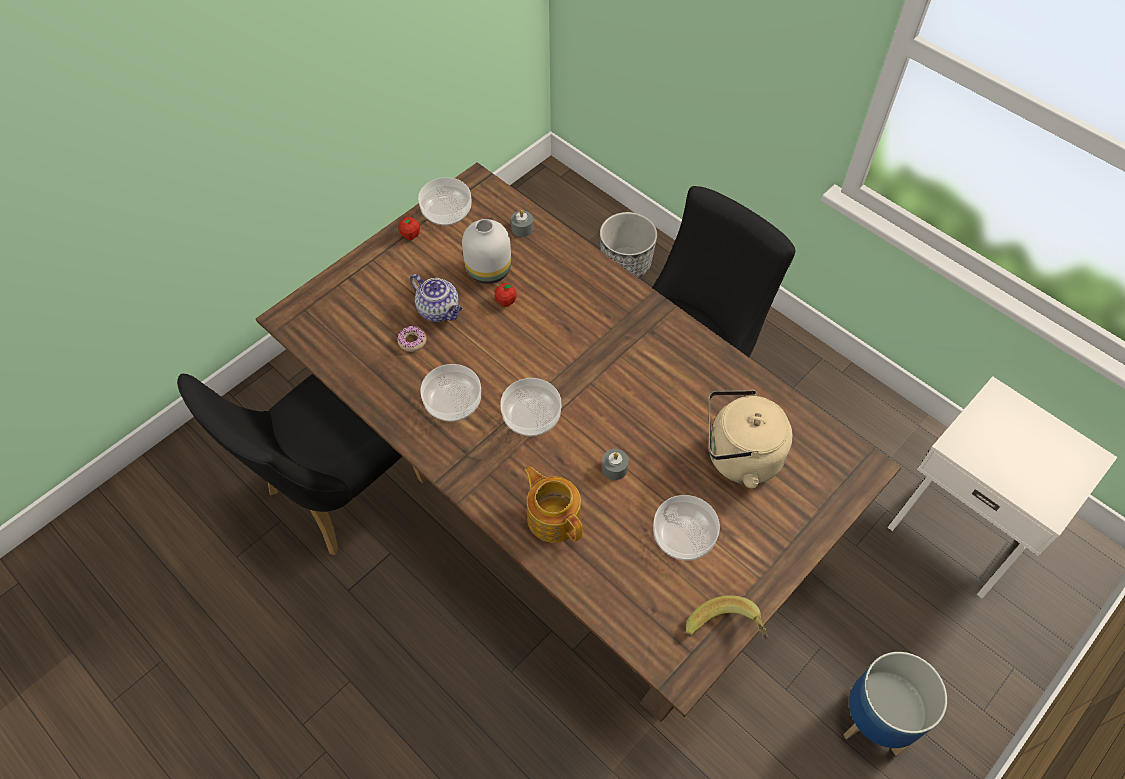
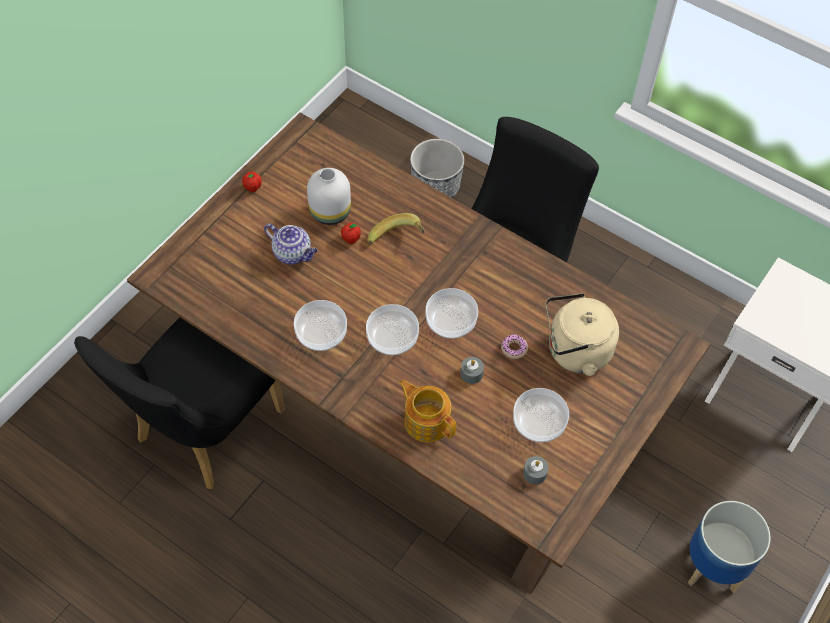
camera: 10 degrees left, 0 degrees up
(412, 341) = (274, 284): donut -> donut (514, 349)
(446, 212) = (281, 162): bowl -> bowl (450, 322)
(522, 228) = (353, 170): grey candle -> grey candle (534, 473)
(726, 632) = (585, 496): banana -> banana (398, 240)

